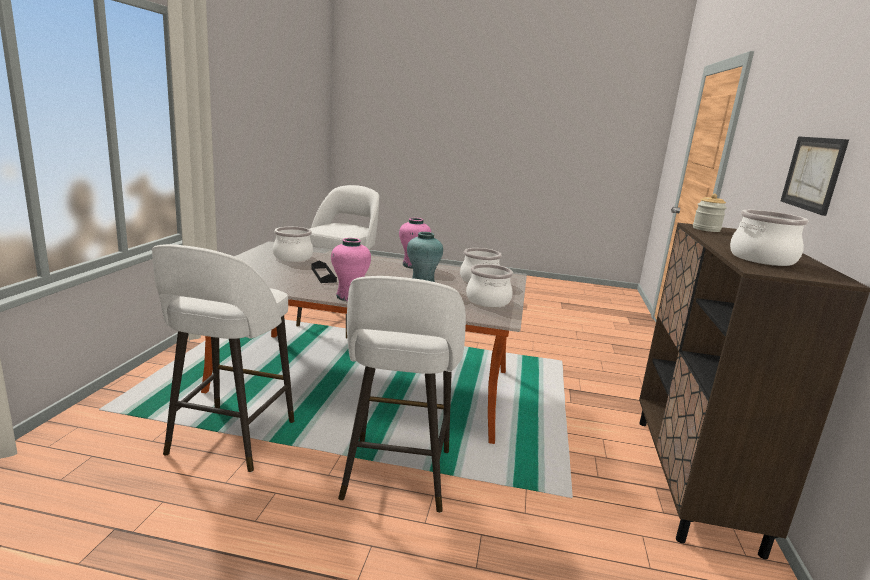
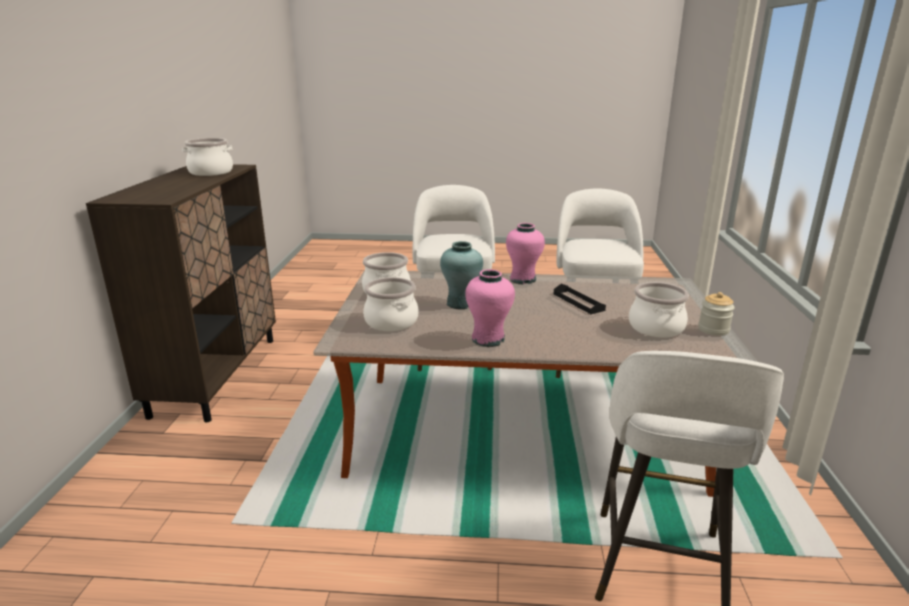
camera: 175 degrees right, 5 degrees up
(706, 229) = (165, 196): jar -> jar (713, 329)
(813, 173) = (96, 123): picture -> none

